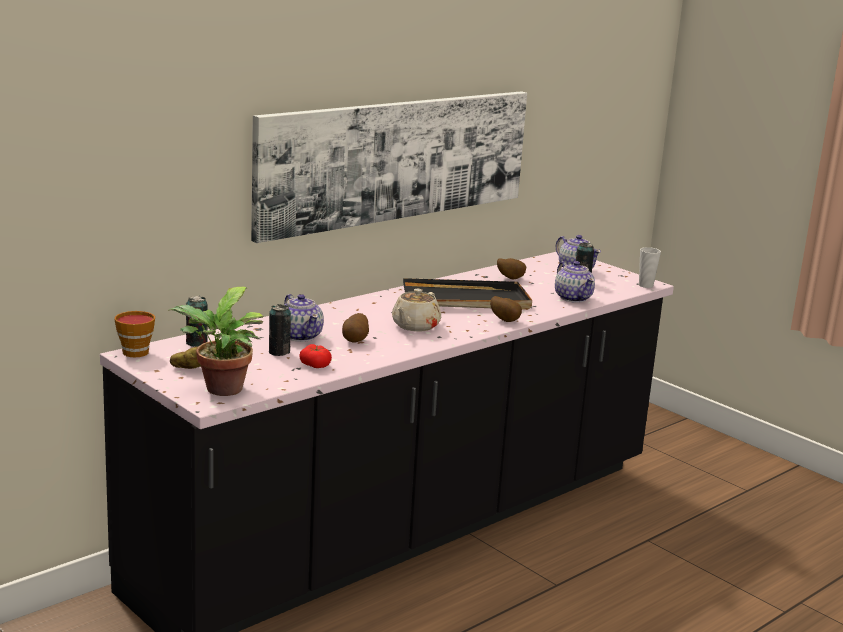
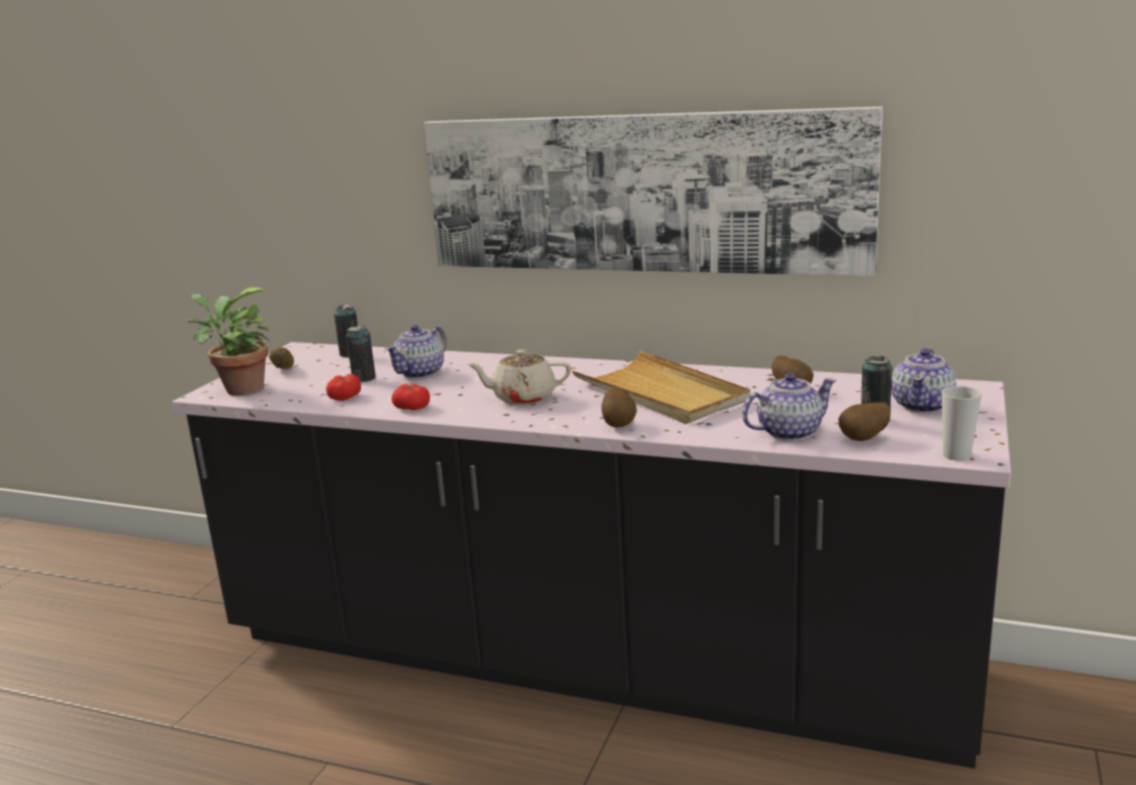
camera: 65 degrees right, 0 degrees up
(134, 351) = (306, 346): cup -> none
(356, 341) = (437, 391): potato -> potato (864, 440)
(379, 353) = (412, 407): none -> tomato
(467, 300) = (661, 393): black tray -> beige tray
(573, 298) = (788, 432): teapot -> teapot turned 150 degrees counterclockwise

